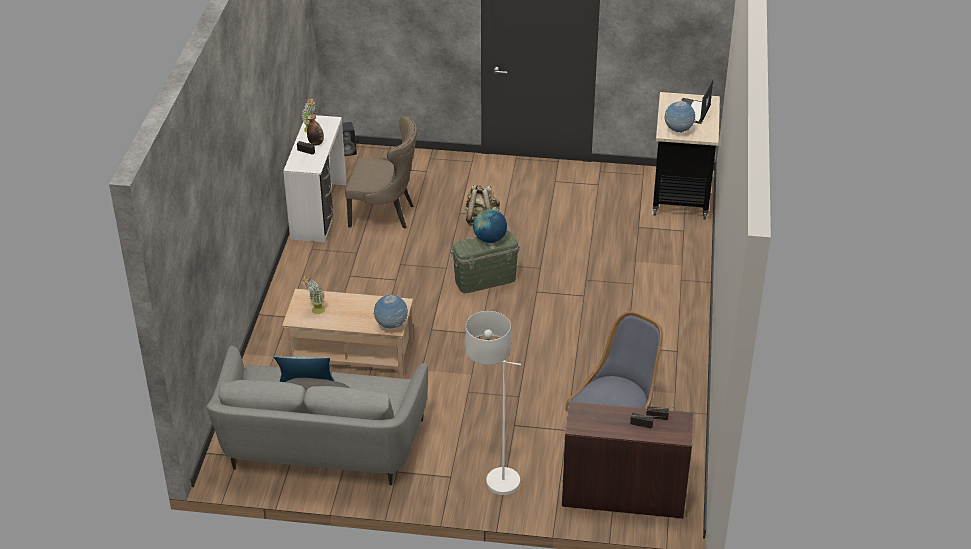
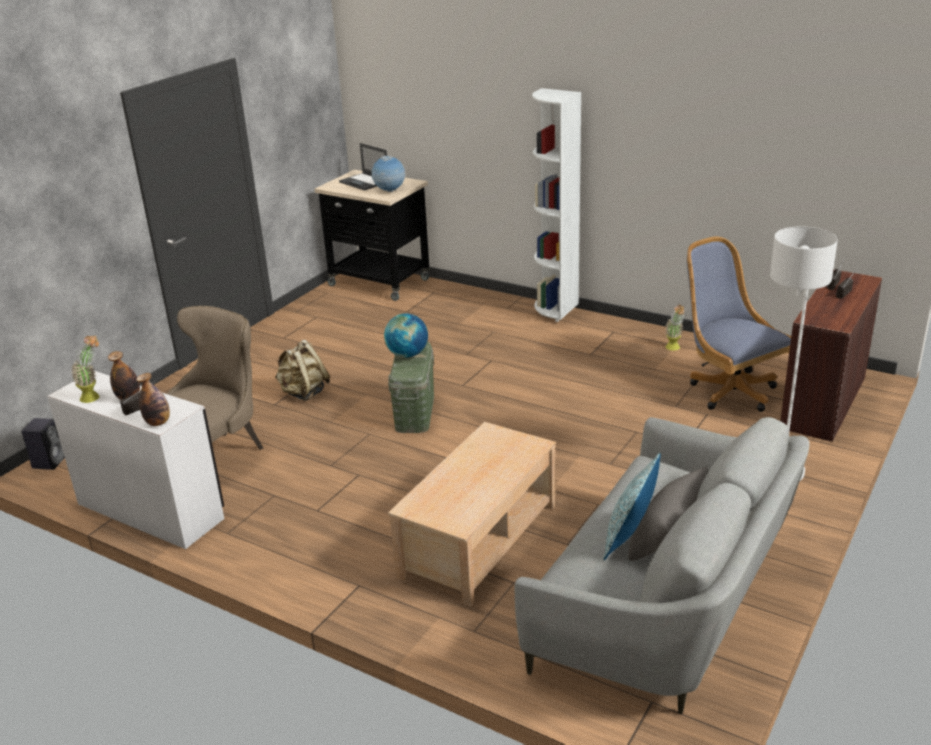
camera: 65 degrees left, 10 degrees down
(295, 164) = (158, 422): none -> bottle
(315, 311) = (454, 503): potted plant -> potted plant (674, 349)
(391, 325) = (529, 446): globe -> none
(690, 308) = (553, 313): none -> white bookcase

